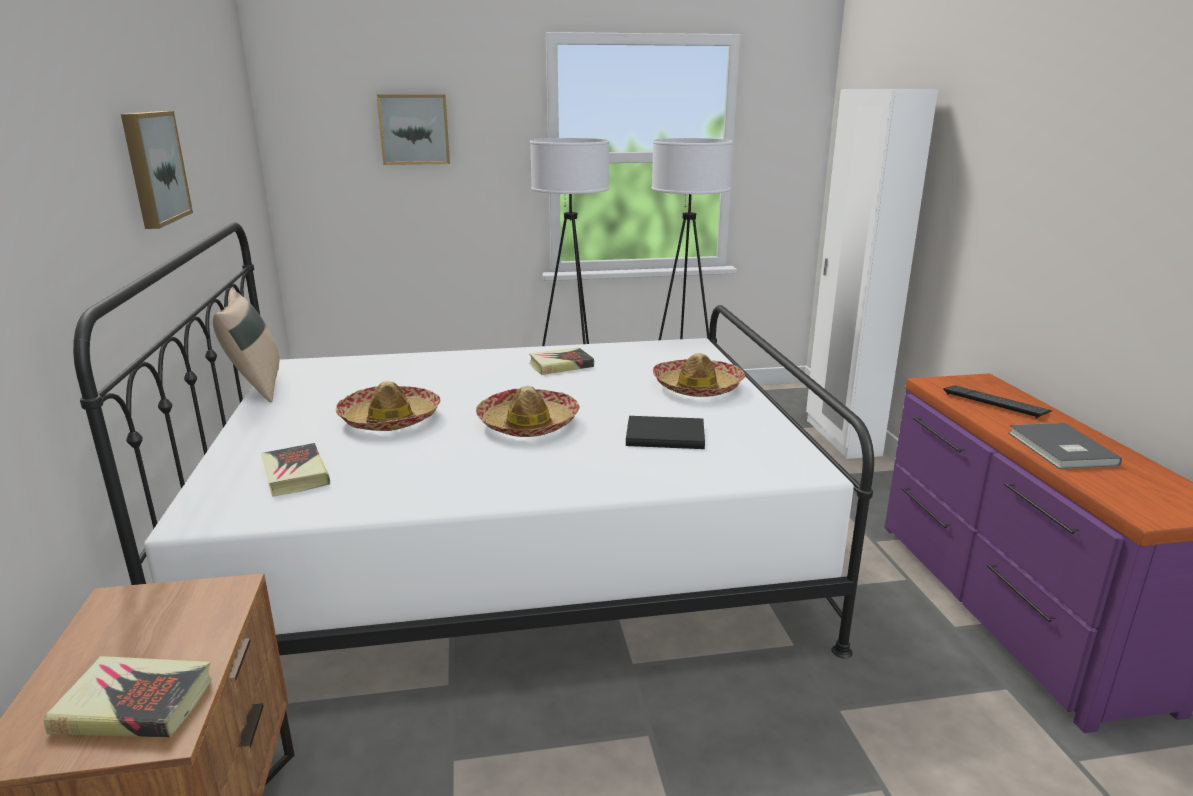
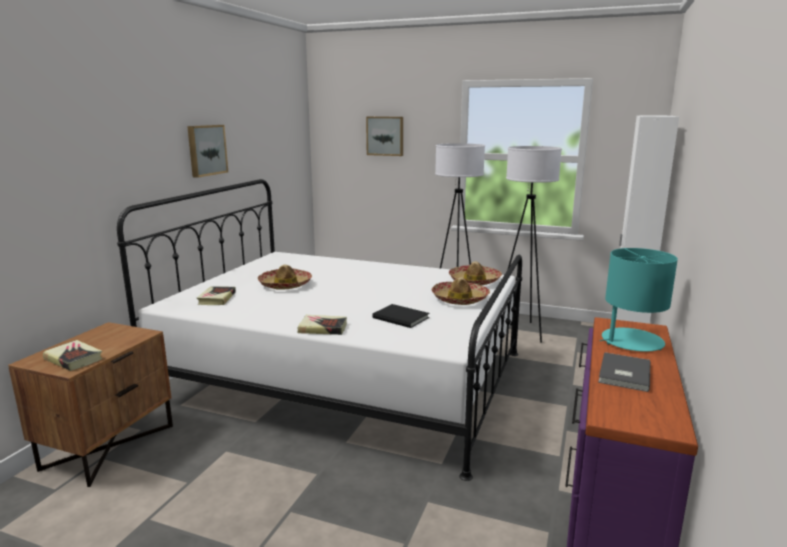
camera: 30 degrees right, 5 degrees down
(255, 387) = (252, 262): beige pillow -> none
(528, 424) = (342, 299): hat -> hat (474, 281)
(561, 365) = (403, 276): book -> book (322, 328)
(995, 402) = (631, 341): keyboard -> turquoise table lamp

